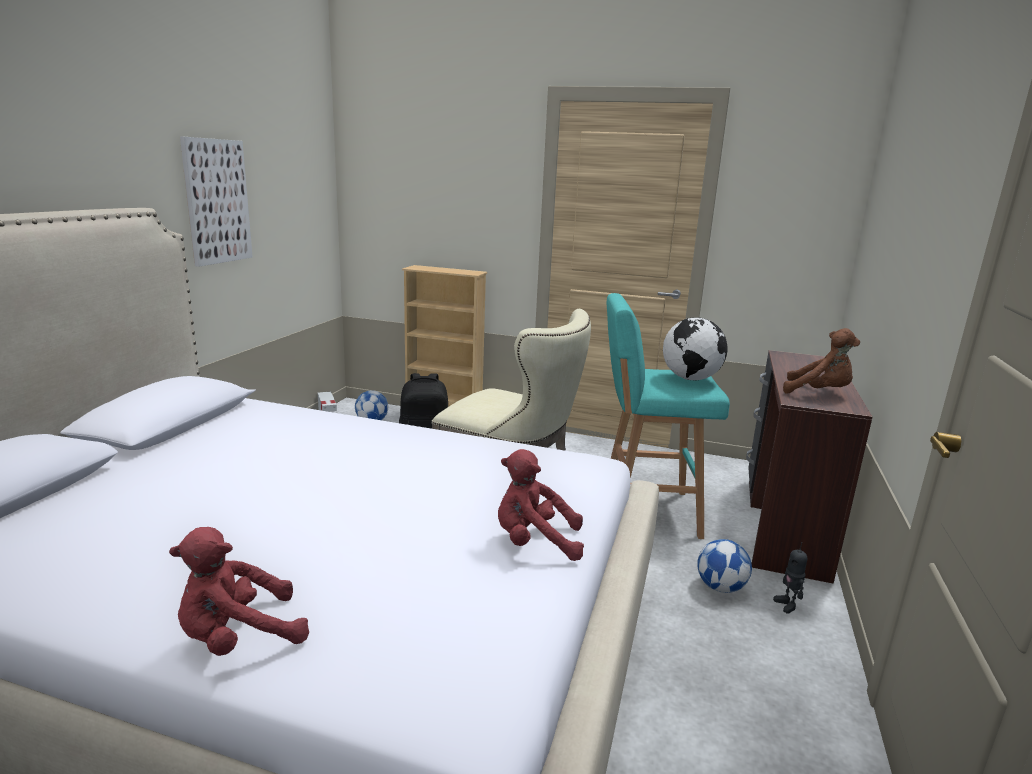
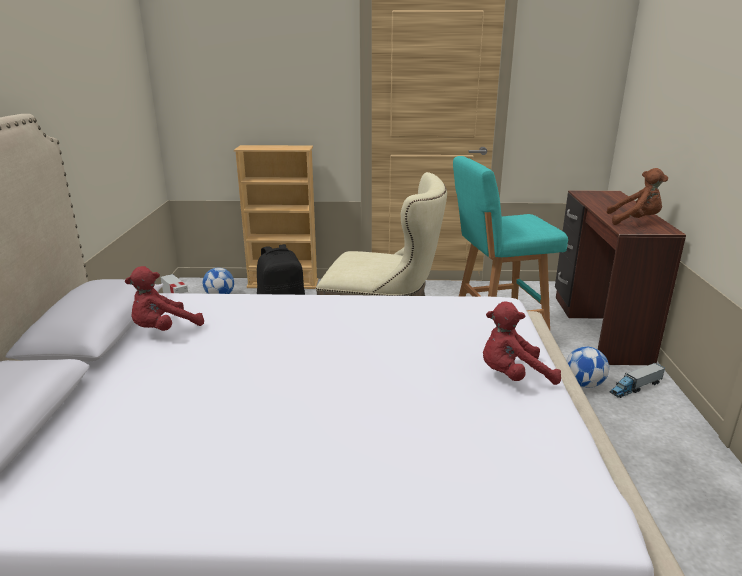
camera: 15 degrees left, 5 degrees up
(217, 201) = (68, 100): picture -> none
(238, 638) = (358, 506): red plush toy -> red plush toy (164, 330)
(690, 379) = (529, 222): globe -> none
(787, 605) = (635, 387): toy robot -> toy truck

